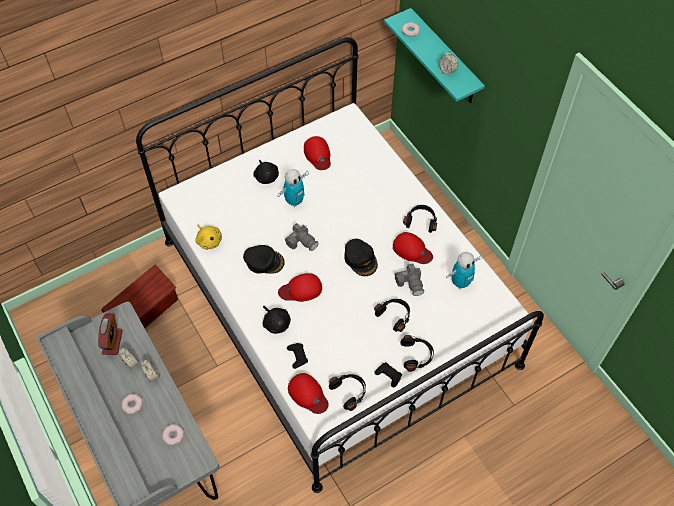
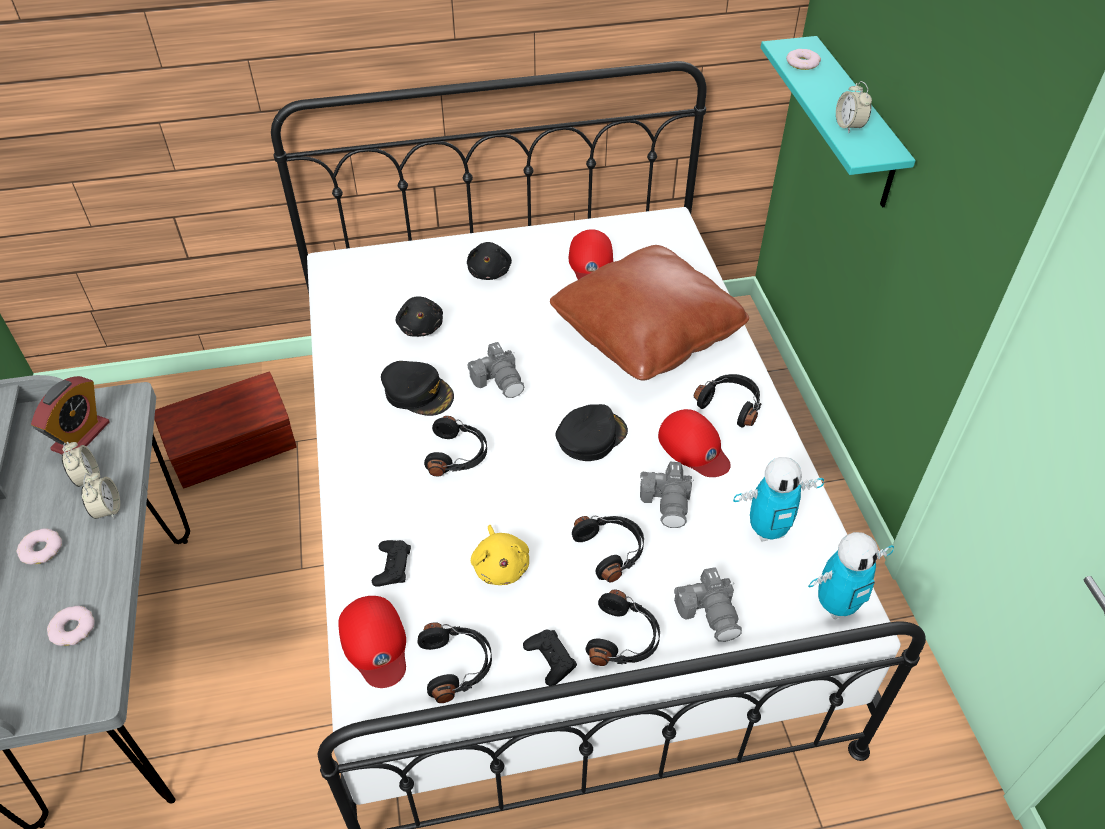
camera: 20 degrees right, 10 degrees down
(209, 240) = (345, 338): yellow plush toy -> yellow plush toy (501, 566)
(276, 323) = (385, 497): black plush toy -> black plush toy (421, 326)
(294, 201) = (517, 318): toy robot -> toy robot (836, 605)
(301, 289) = (458, 455): red cap -> black headphones
(361, 259) = (590, 436): black cap -> black cap turned 120 degrees counterclockwise
(364, 191) = (647, 332): none -> brown pillow
(449, 331) = (710, 612): none -> camera

